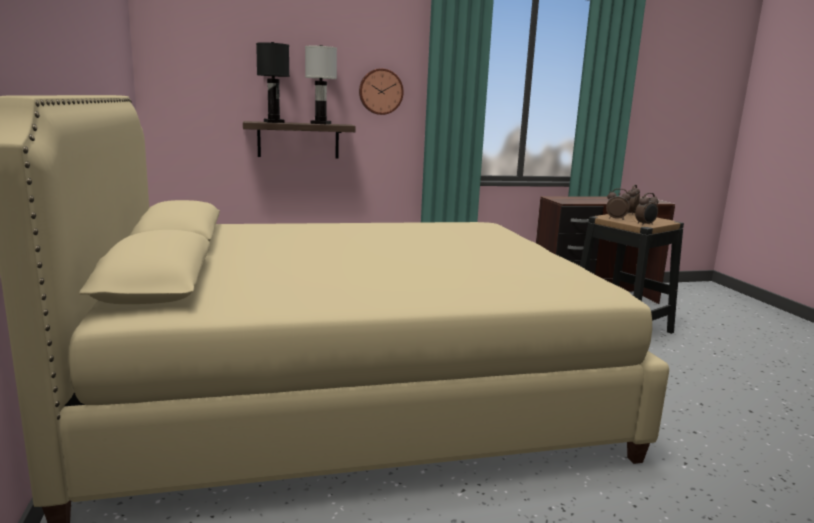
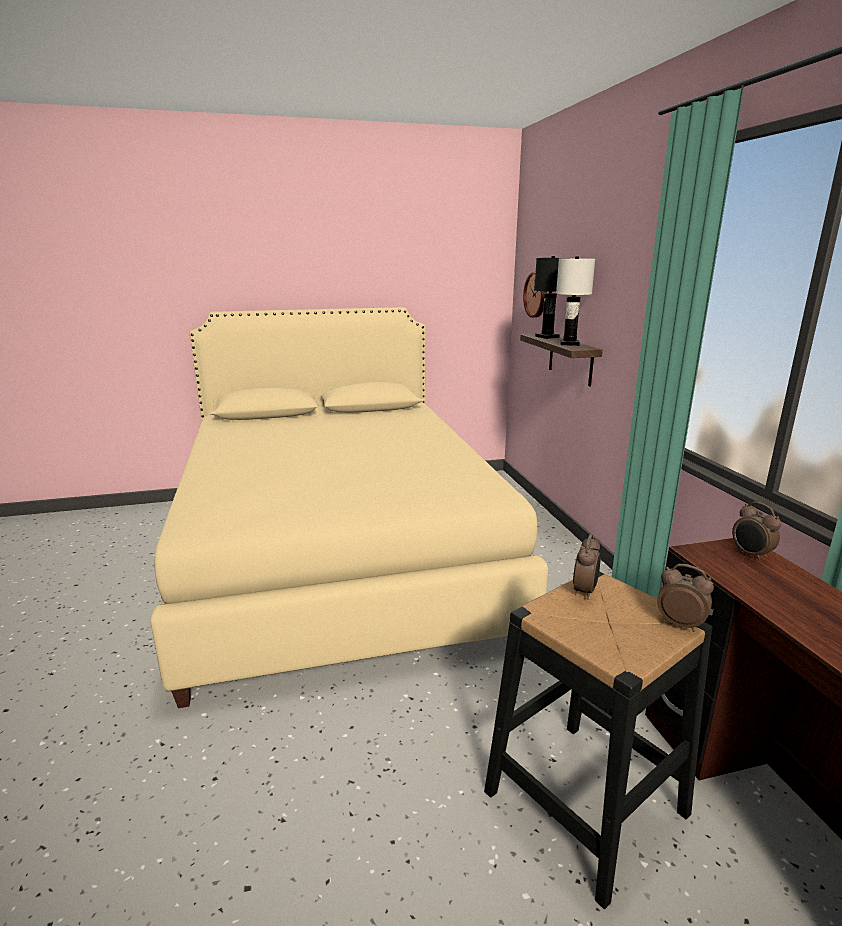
camera: 90 degrees right, 5 degrees up
(380, 91) = (627, 312): wall clock -> wall clock (537, 294)
(645, 224) = (547, 615): alarm clock -> alarm clock (750, 555)

